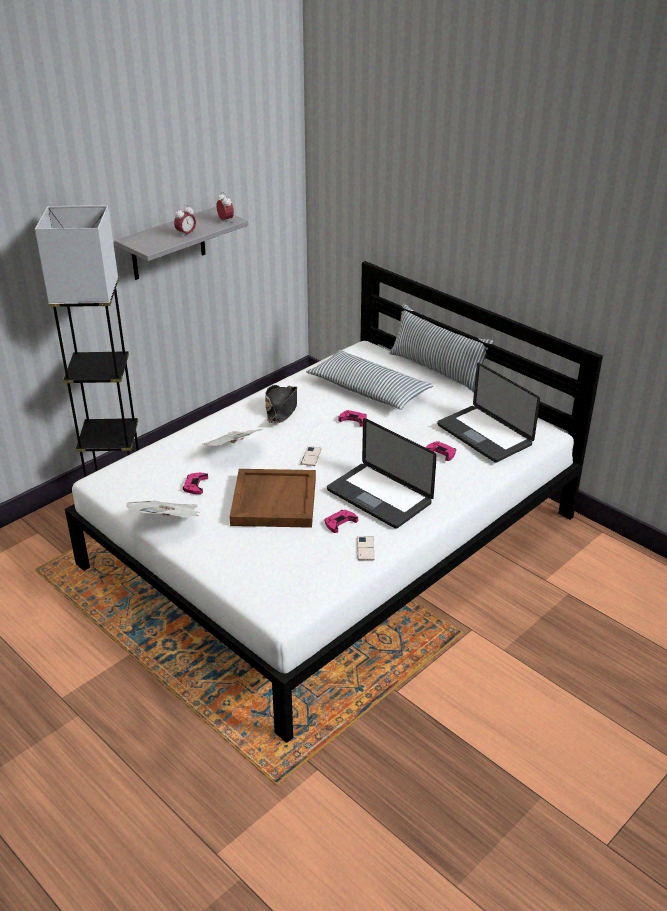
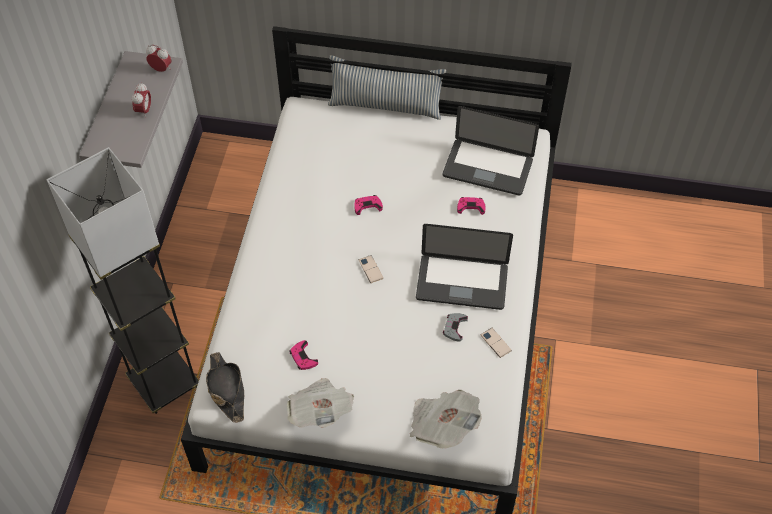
camera: 35 degrees left, 20 degrees up
(233, 451) = (299, 300): newspaper -> newspaper (442, 425)
(273, 501) = (383, 336): brown tray -> none
(282, 409) = (295, 226): black hat -> black hat (226, 389)
(340, 523) = (454, 328): pink game controller -> grey game controller
(368, 390) = (349, 162): pillow -> none

